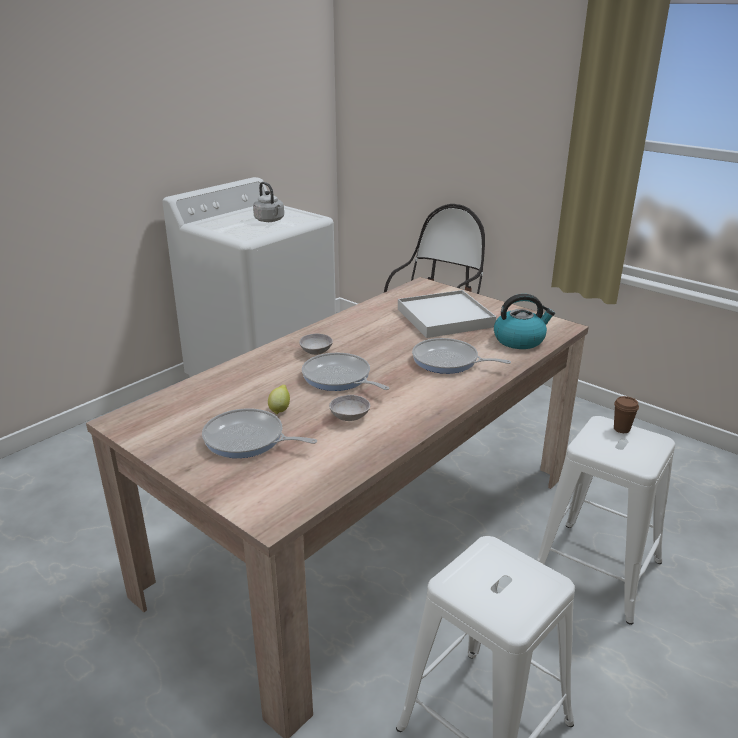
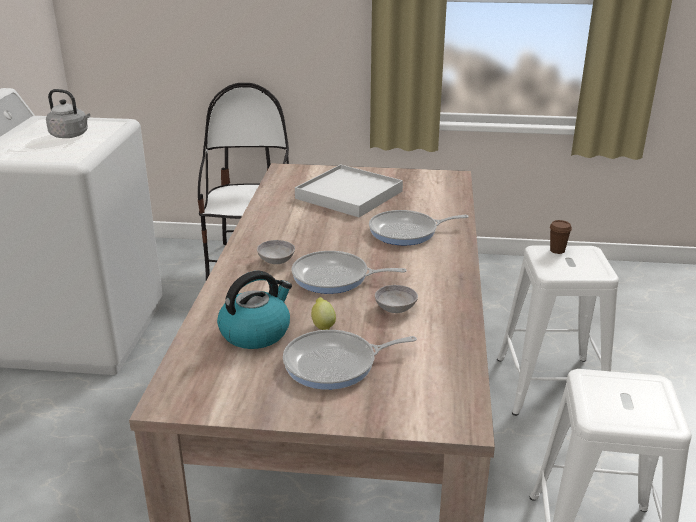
camera: 35 degrees left, 0 degrees up
(519, 340) = (437, 197): kettle -> kettle (256, 332)

